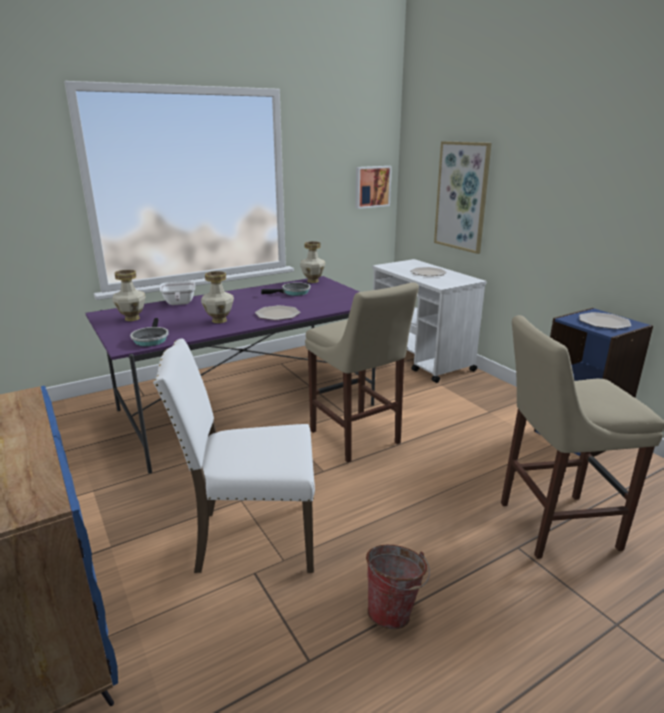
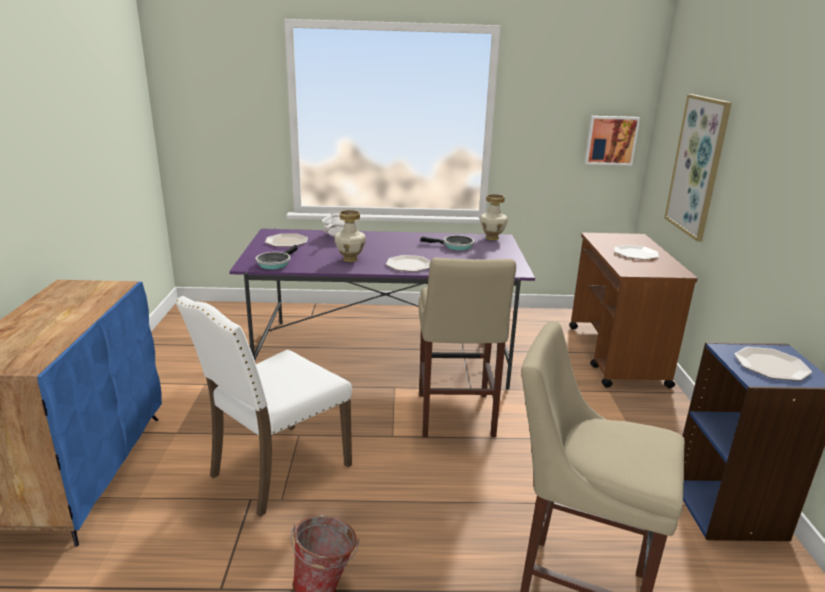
camera: 30 degrees right, 0 degrees up
(132, 318) = (286, 241): vase -> plate
(252, 538) = (277, 470): white chair -> white chair turned 75 degrees counterclockwise
(421, 359) = (616, 356): white cart -> brown cart

